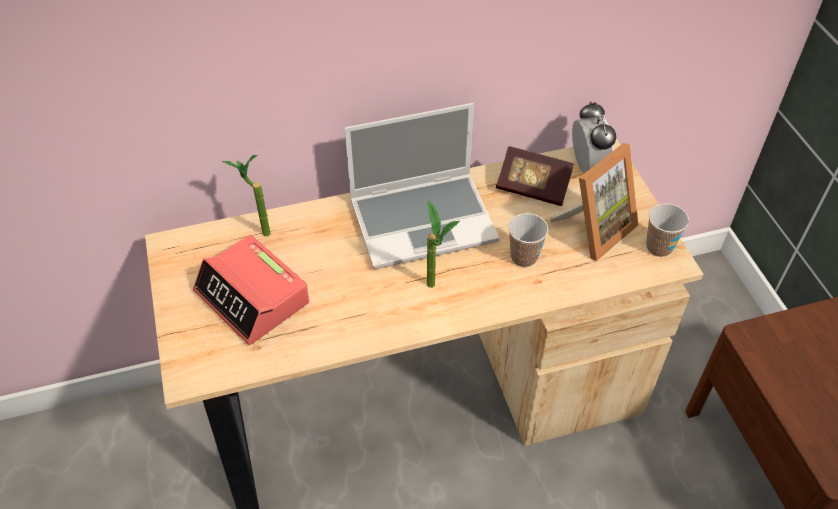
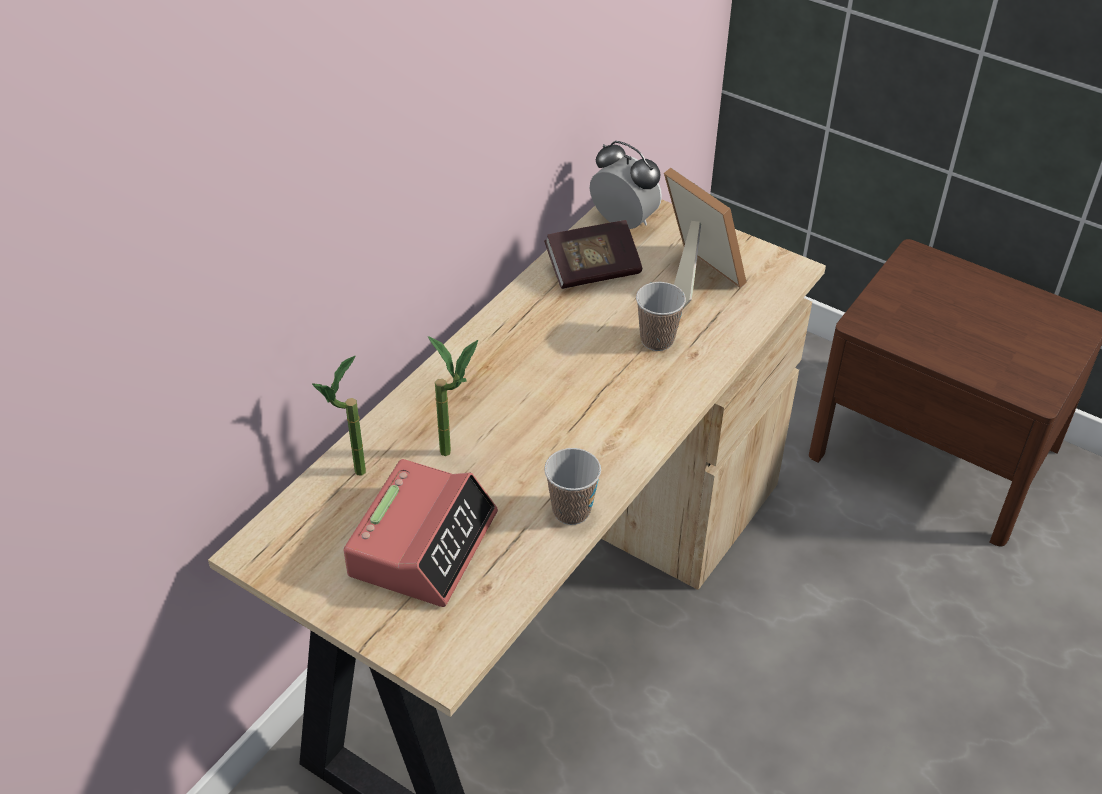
camera: 40 degrees left, 5 degrees down
(253, 298) = (423, 544): alarm clock -> alarm clock turned 75 degrees counterclockwise
(424, 220) = (519, 360): laptop -> none
(437, 289) = (608, 418): potted plant -> potted plant (457, 452)
(594, 229) = (692, 278): picture frame -> picture frame turned 45 degrees counterclockwise
(659, 247) = (766, 263): cup -> cup (571, 511)

